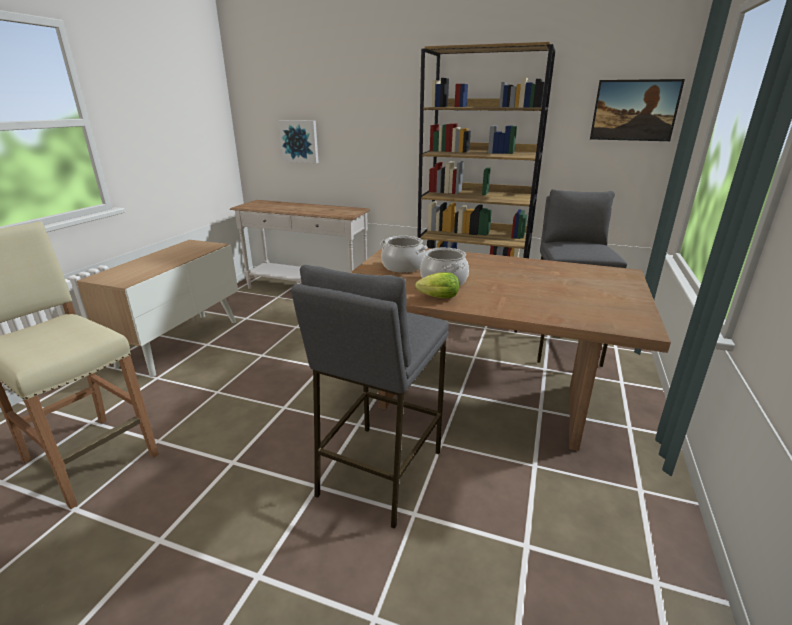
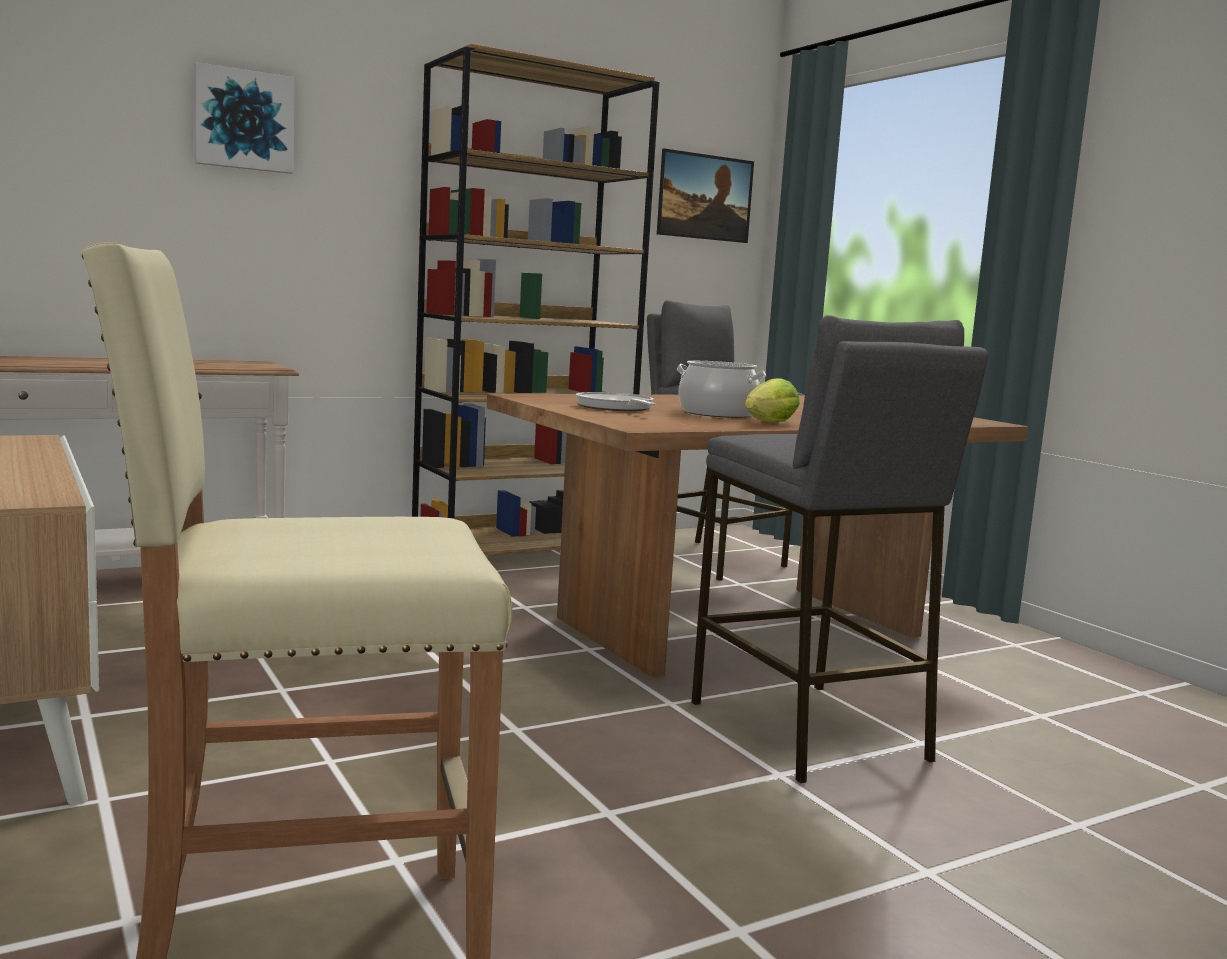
camera: 50 degrees left, 15 degrees down
(299, 141) = (78, 201): picture -> picture (244, 120)
(403, 267) = (616, 408): cooking pot -> frying pan

